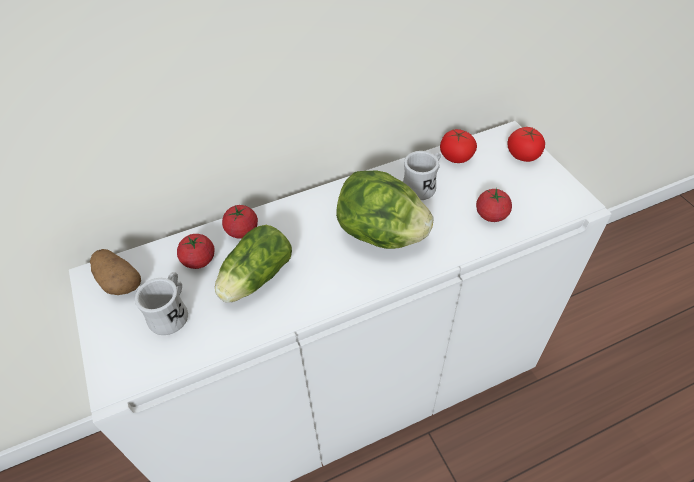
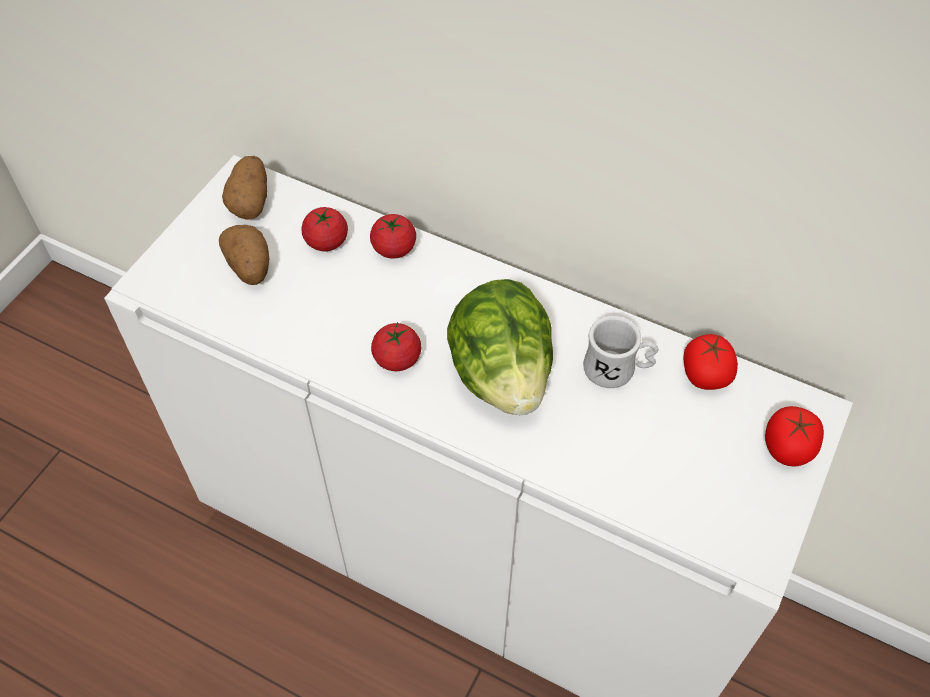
camera: 50 degrees right, 5 degrees up
(172, 313) = (250, 267): white mug -> potato
(254, 279) = (342, 303): lettuce -> none
(491, 215) = (637, 469): tomato -> tomato (397, 359)

